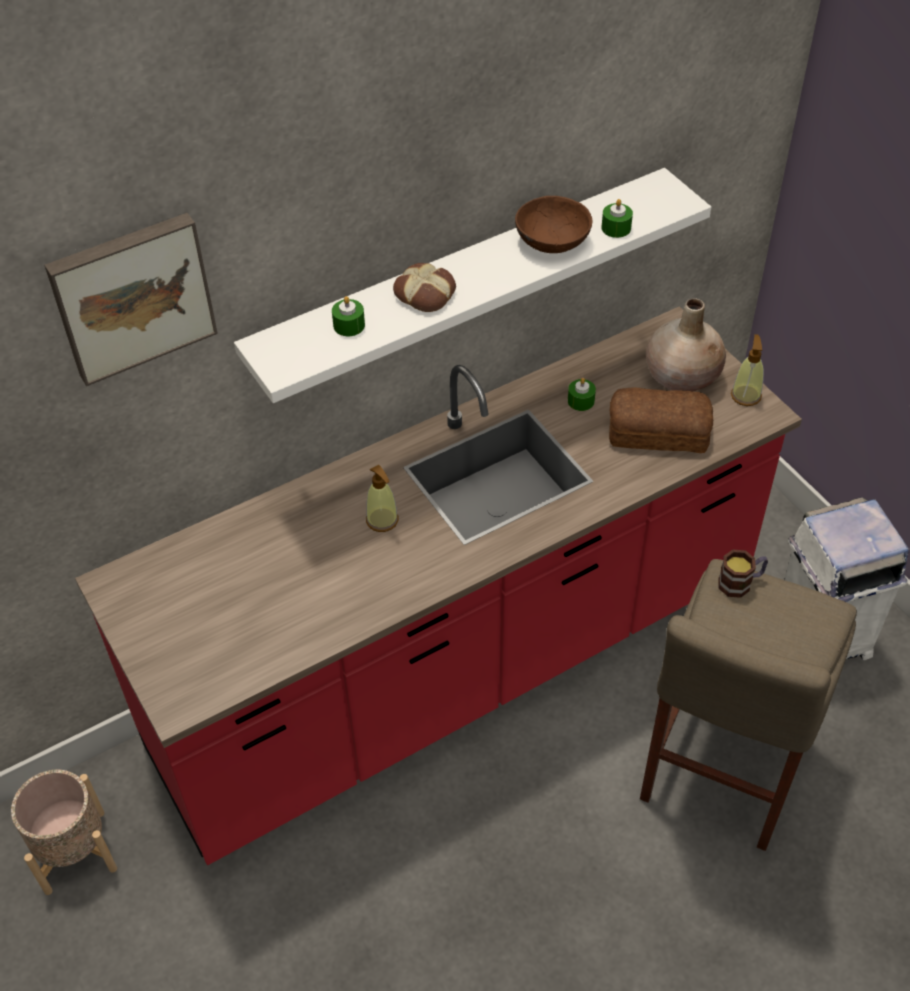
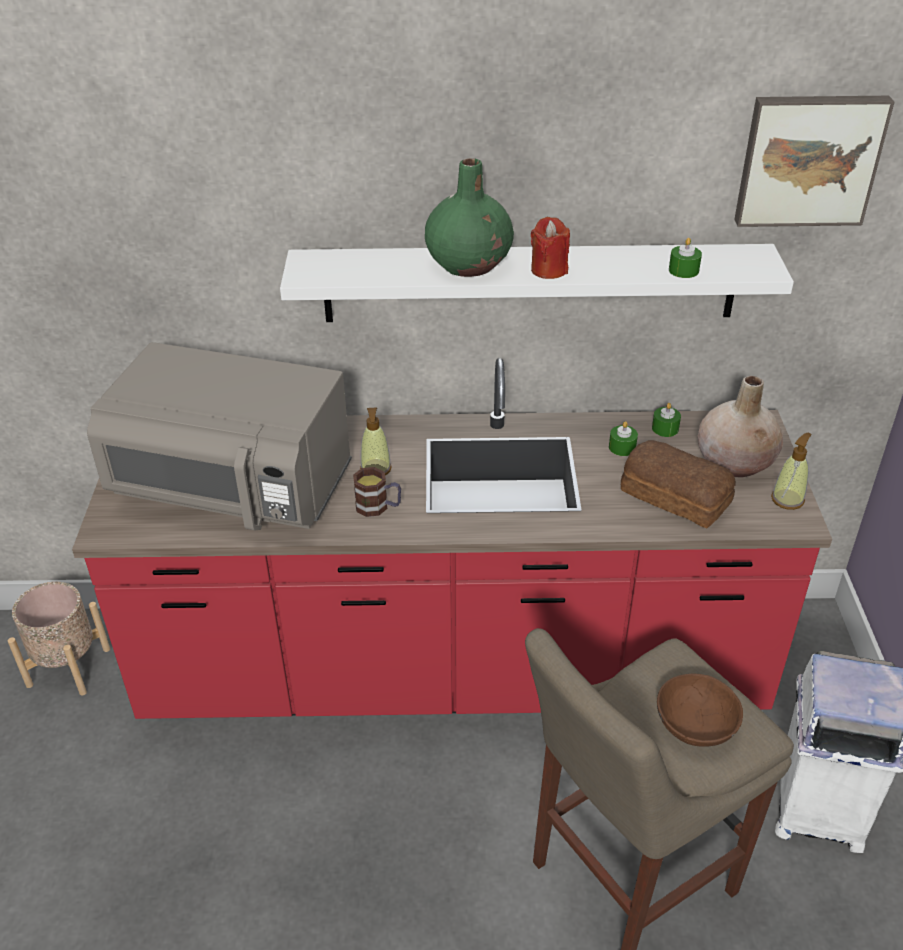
camera: 30 degrees right, 10 degrees down
(132, 296) = (194, 163): picture -> picture (808, 160)
(266, 604) = (234, 490): none -> grey microwave
(349, 325) = (385, 265): green candle -> green candle (665, 428)
(426, 293) = (469, 264): bread -> green vase
(502, 272) = (549, 270): none -> red candle
(551, 240) = (615, 262): brown bowl -> brown bowl (695, 724)
(740, 582) = (682, 666): mug -> mug (378, 507)

